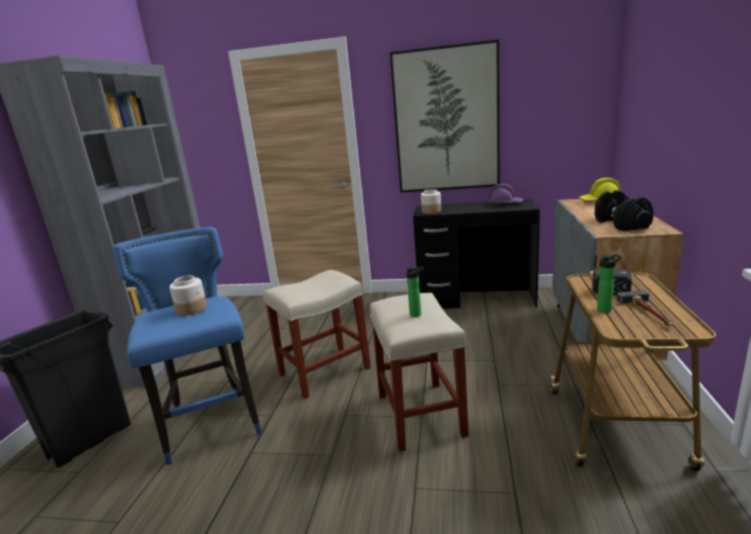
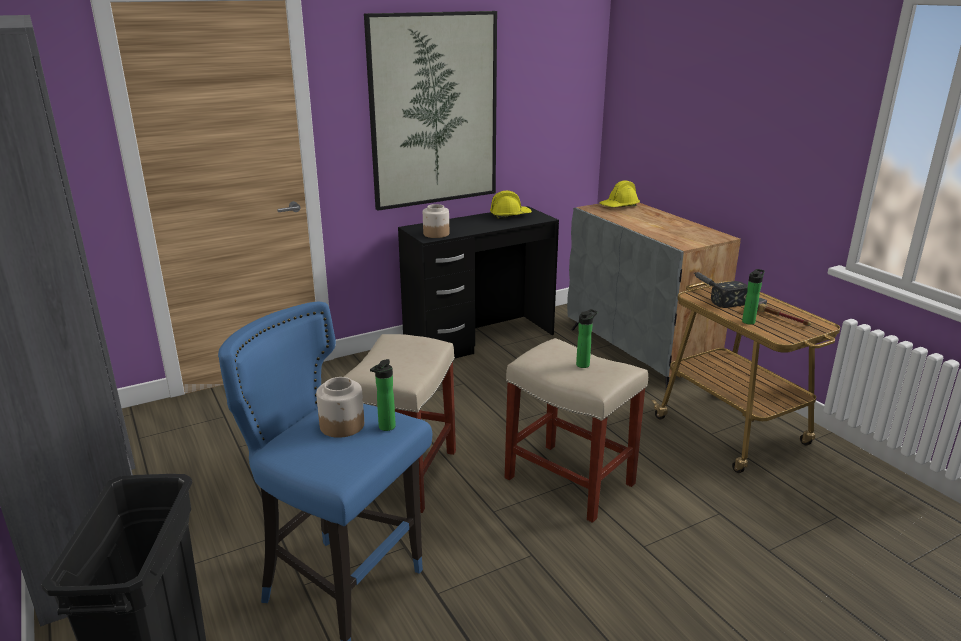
camera: 40 degrees left, 5 degrees up
(207, 316) = (385, 428): none -> bottle
(505, 204) = (510, 215): purple hard hat -> yellow hard hat
(620, 224) = (679, 233): black dumbbell -> none

